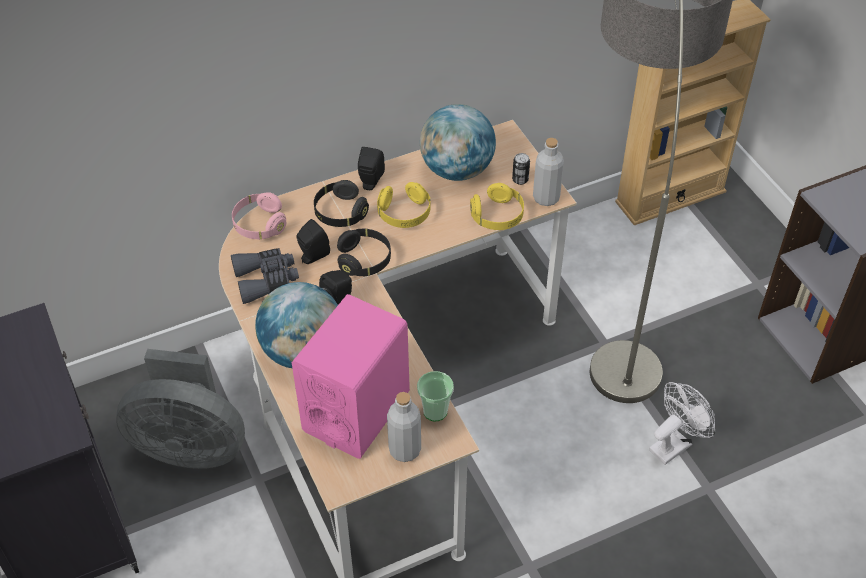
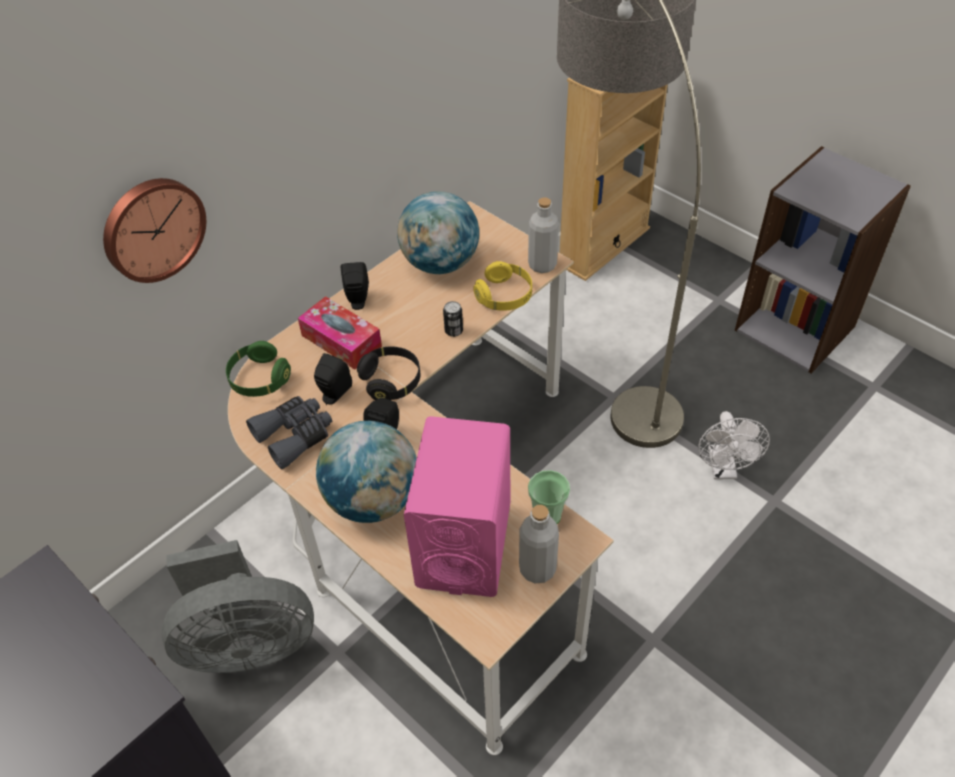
camera: 20 degrees left, 0 degrees up
(195, 79) = (152, 228): none -> wall clock
(259, 225) = (259, 379): pink headphones -> green headphones
(340, 213) = (341, 341): black headphones -> tissue box
(404, 214) = (409, 322): yellow headphones -> none
(520, 179) = (507, 255): can -> can (453, 331)
(674, 444) = (723, 469): white fan -> white fan turned 150 degrees clockwise

